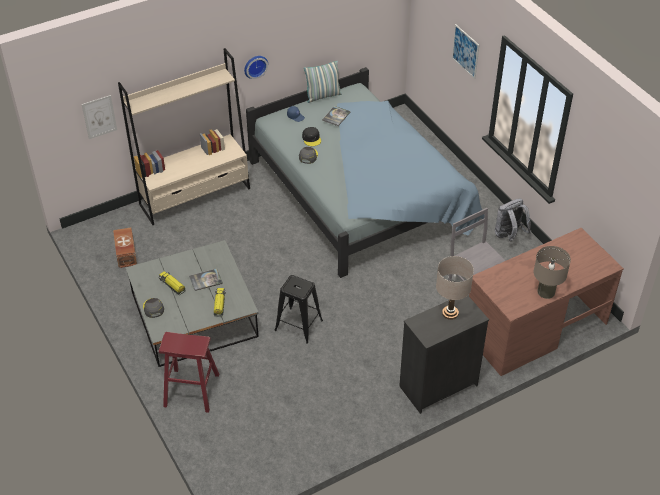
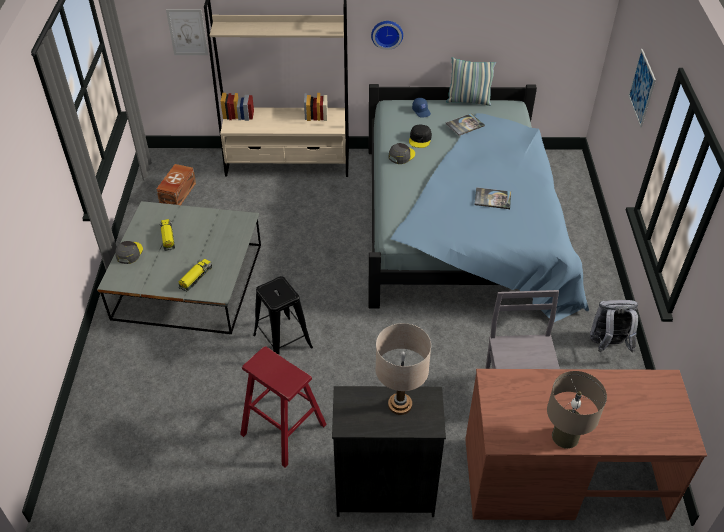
camera: 30 degrees right, 0 degrees up
(191, 390) = (118, 360): red stool -> red stool (283, 429)
(206, 280) = (204, 246): book -> book (492, 199)

